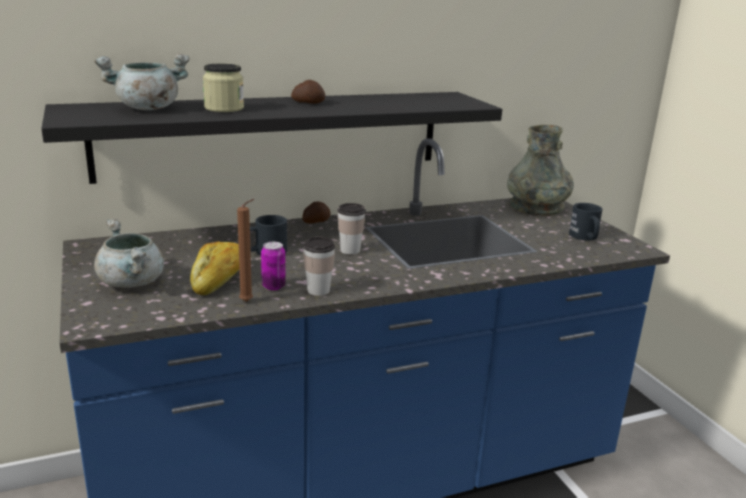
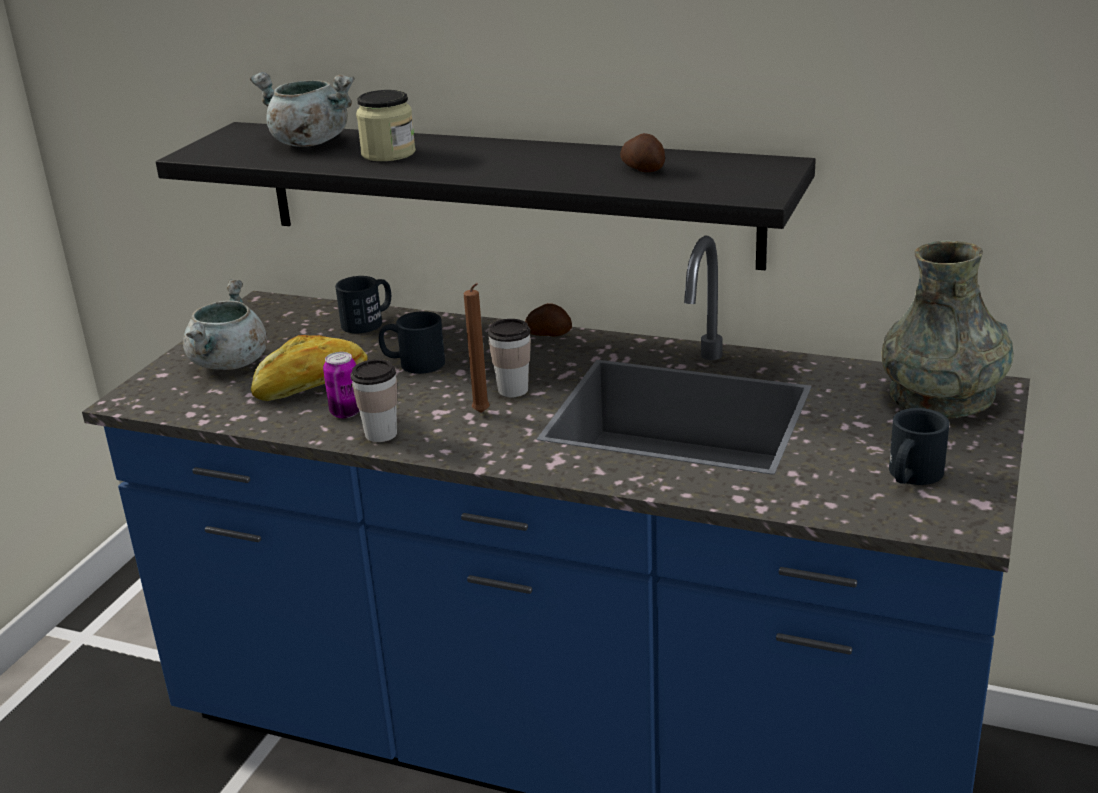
camera: 45 degrees right, 5 degrees up
(190, 239) = (369, 321): none -> black mug
(248, 302) = (290, 423): brown candle -> brown candle (482, 414)
(308, 103) = (514, 156): potato -> potato (643, 169)

